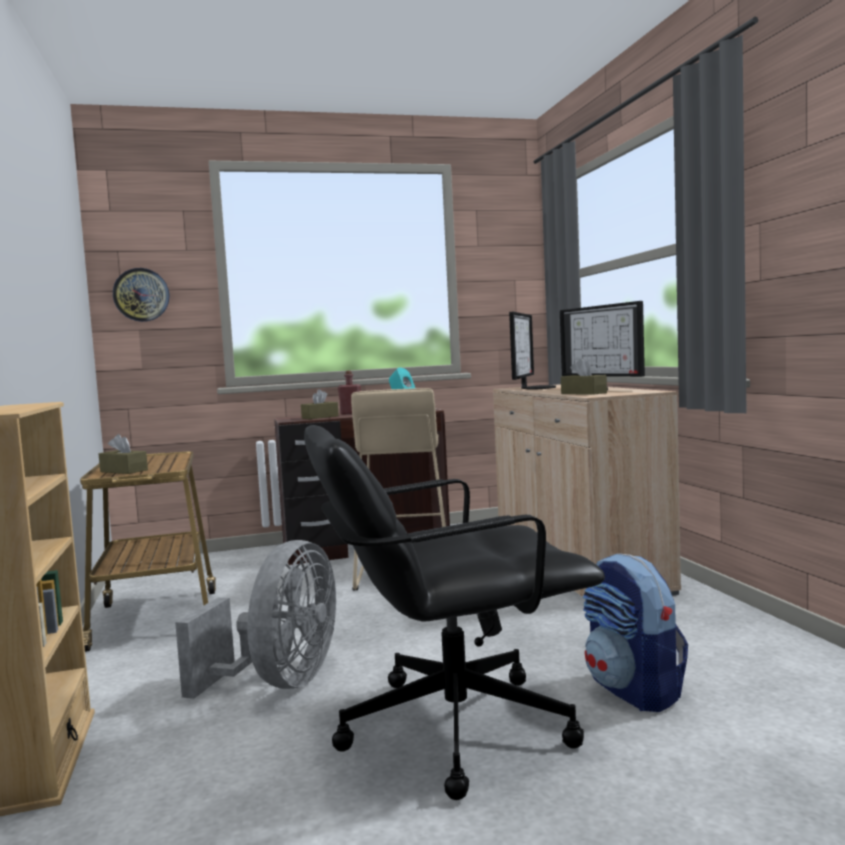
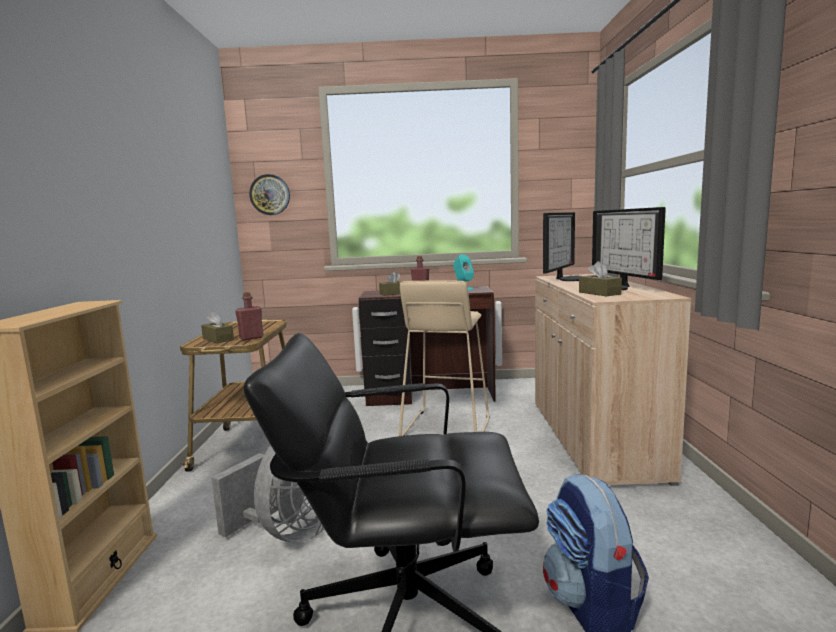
camera: 15 degrees right, 5 degrees up
(172, 466) = (251, 338): none -> red bottle

